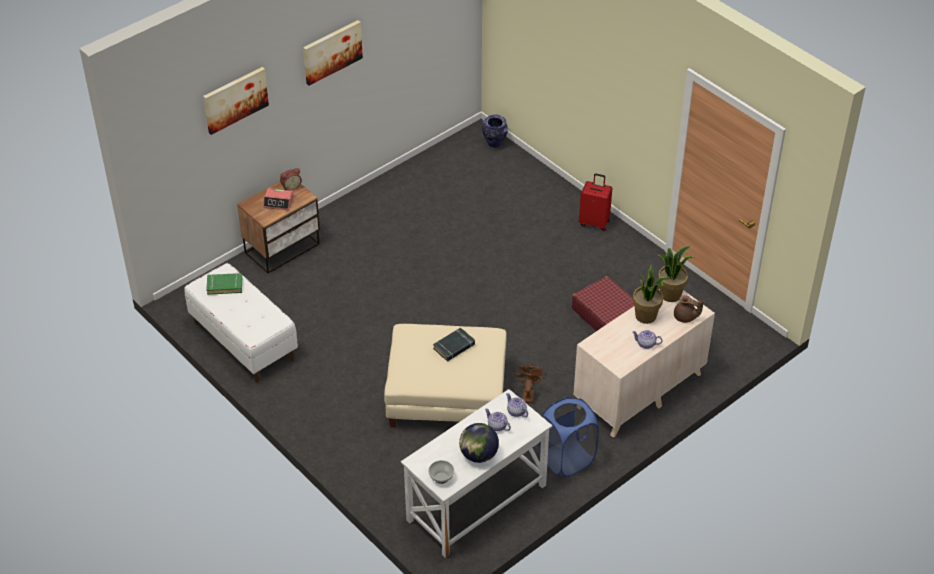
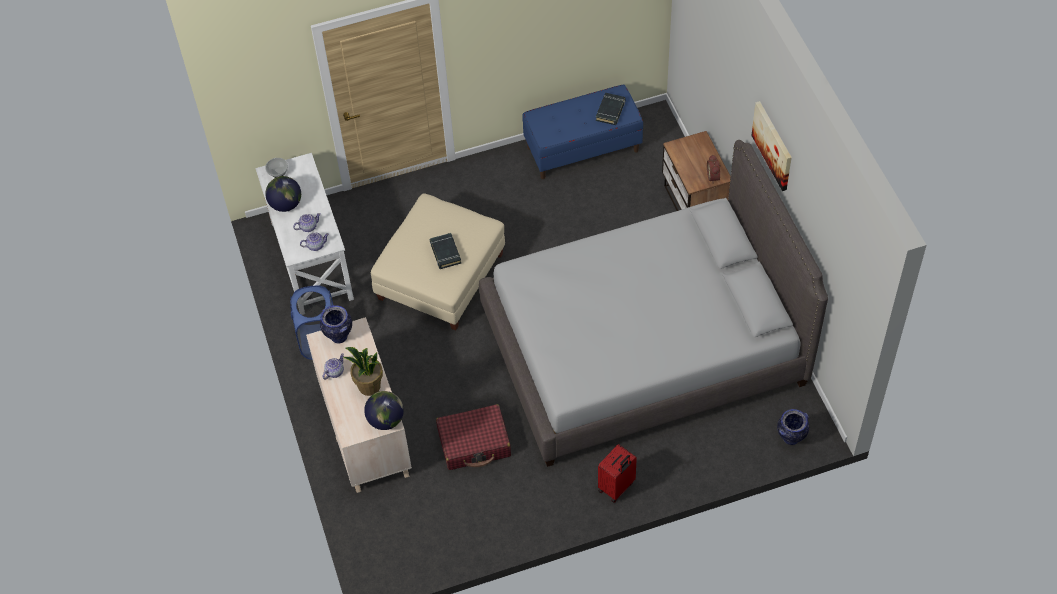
camera: 115 degrees right, 10 degrees up
(224, 285) = (610, 111): green book -> black book
(235, 99) = (721, 52): picture -> none
(243, 341) = (582, 149): white bench -> blue bench
(278, 202) = (694, 162): alarm clock -> none
(454, 241) = (644, 347): none -> grey bed
(528, 394) = (409, 339): brown fan -> none
(609, 354) = (338, 336): none -> vase
(670, 294) = (386, 420): potted plant -> globe
(685, 317) = (349, 419): brown teapot -> none

